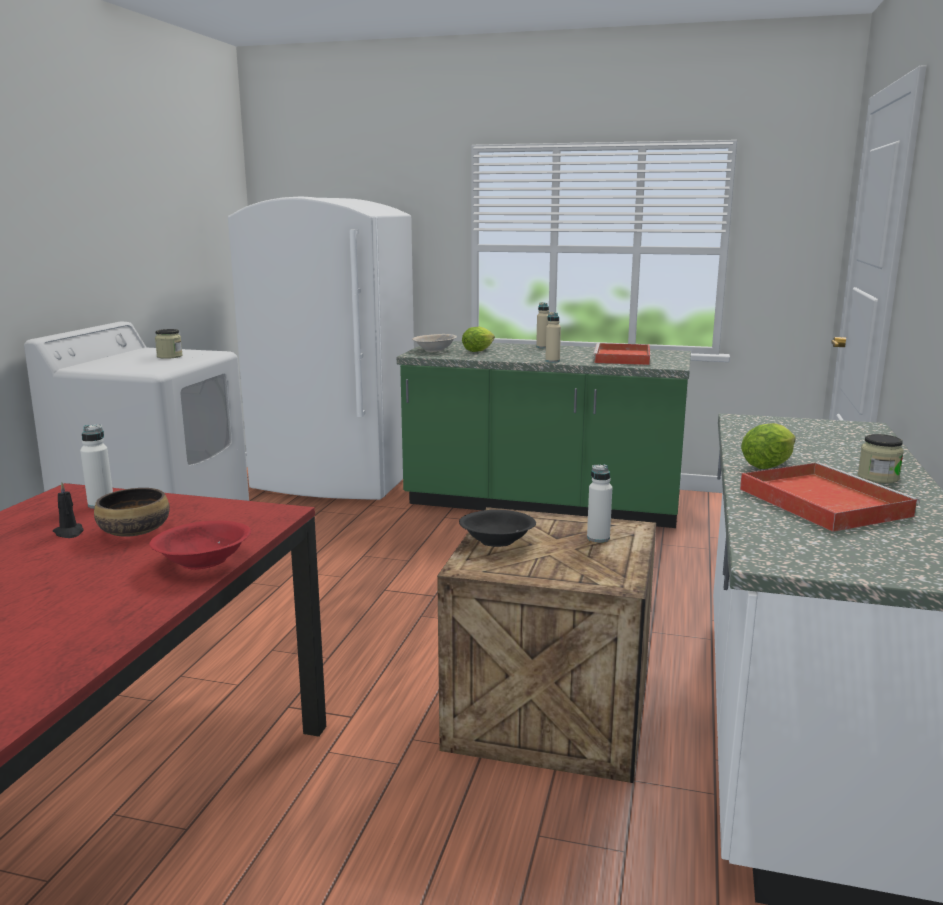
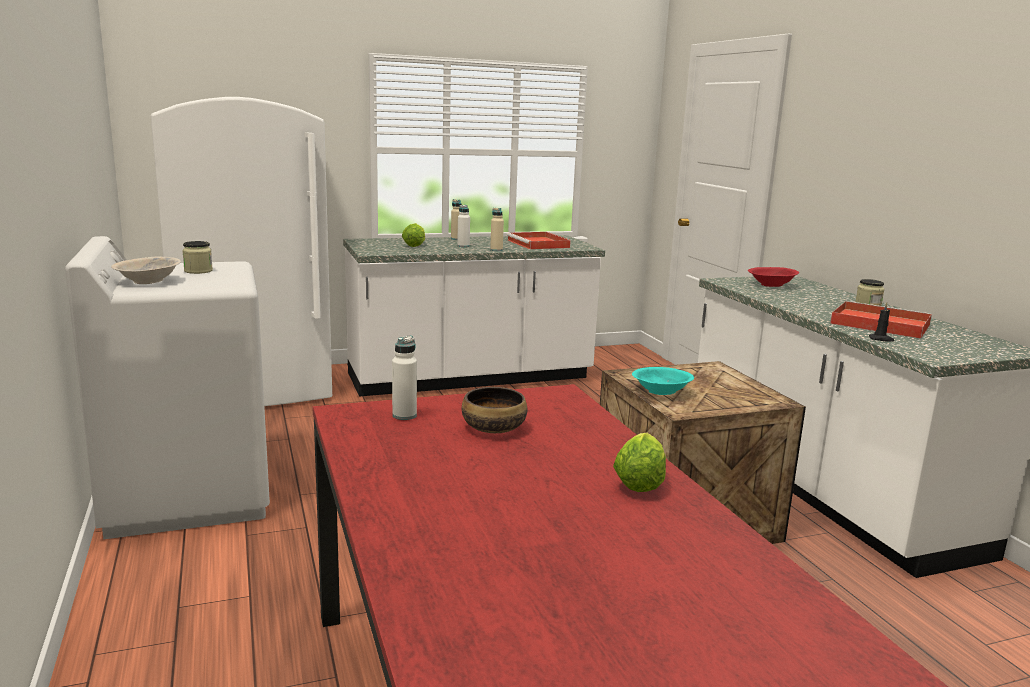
camera: 35 degrees left, 0 degrees up
(69, 533) = (444, 441): black candle -> black candle (881, 339)
(203, 563) = (608, 436): red bowl -> red bowl (771, 285)
(434, 350) = (377, 248): beige bowl -> beige bowl (148, 281)
(496, 542) = (661, 392): black bowl -> turquoise bowl
(542, 505) = (470, 378): green counter -> white counter
(598, 538) = (710, 377): white bottle -> white bottle (463, 246)
(770, 465) = (807, 307): lettuce -> lettuce (640, 481)

